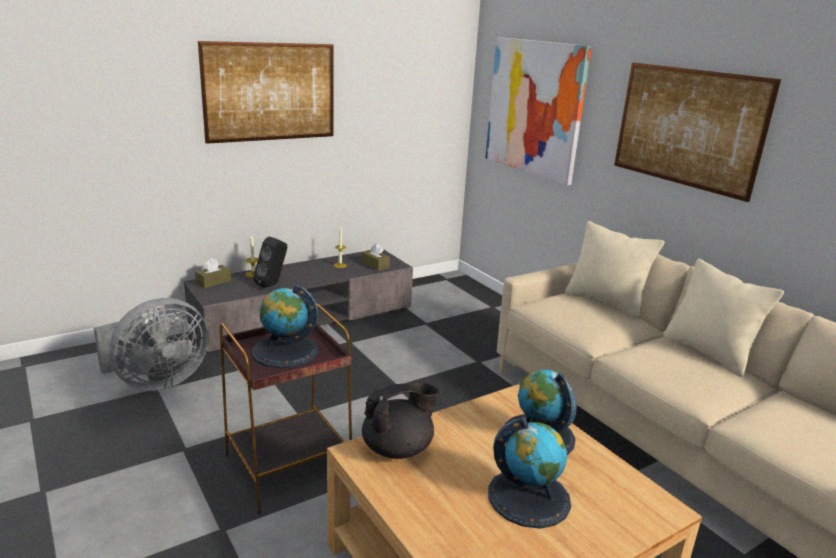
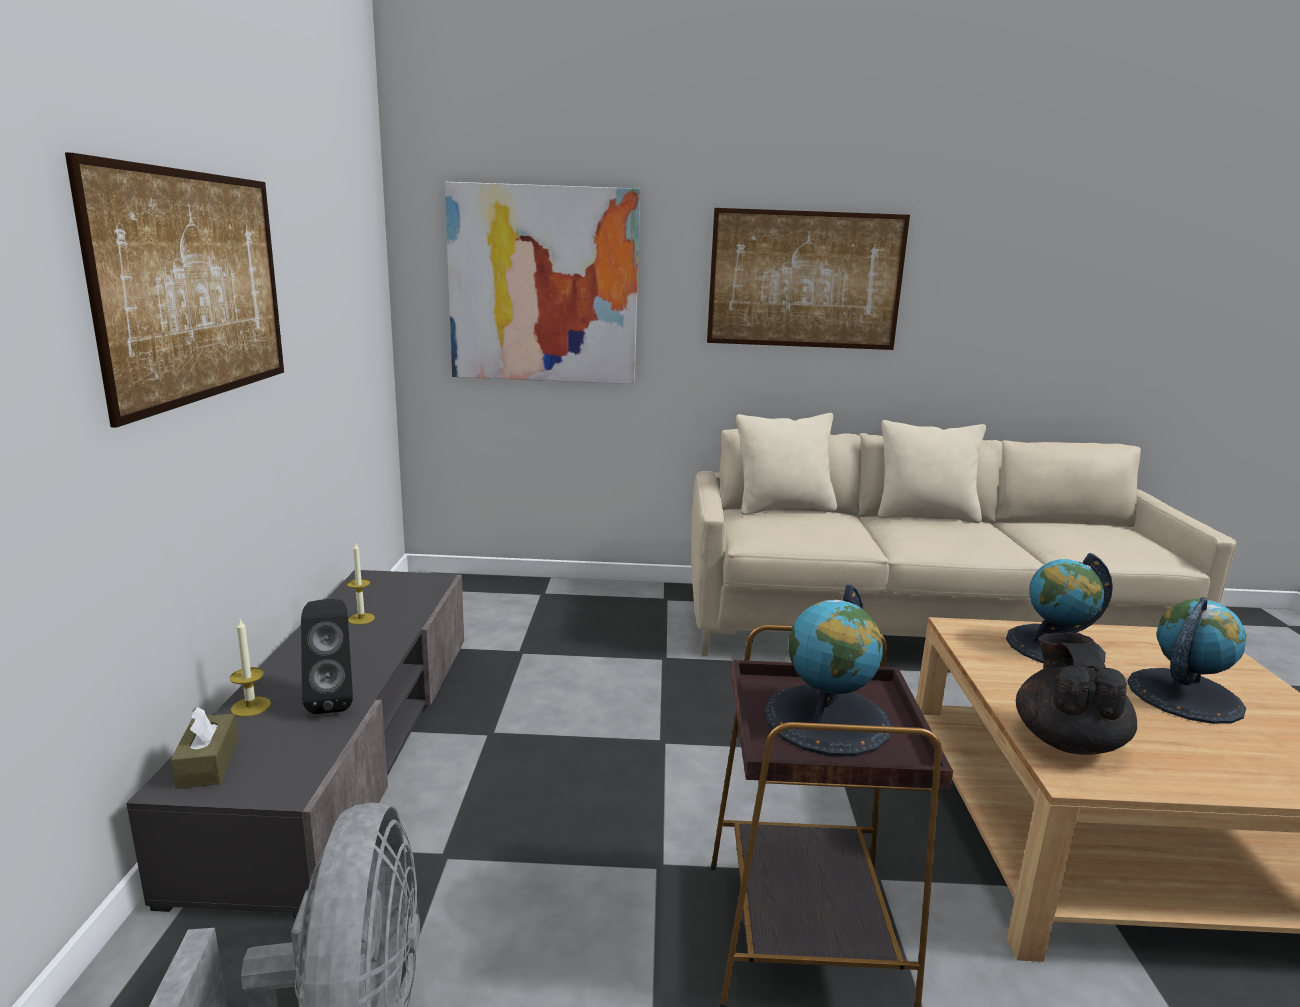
camera: 55 degrees left, 5 degrees down
(375, 265) = (408, 594): brown tissue box -> none

